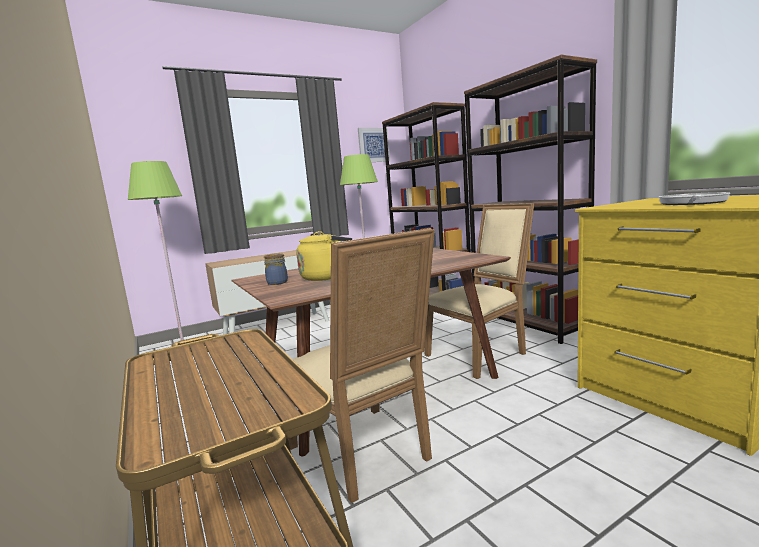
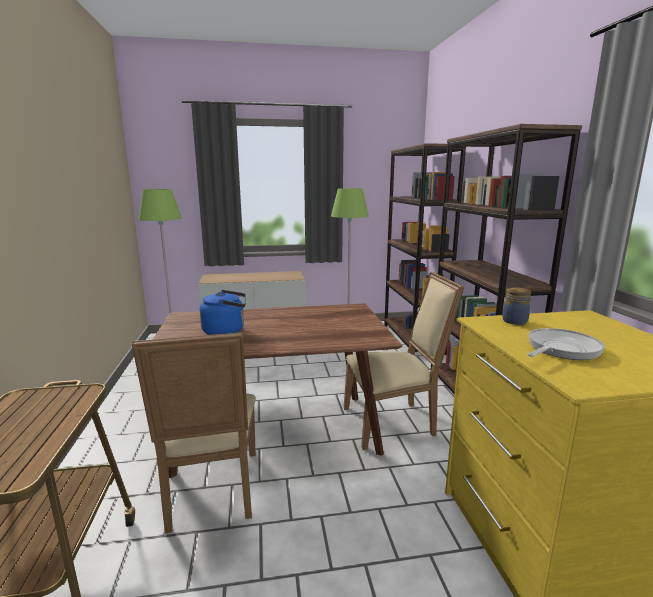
camera: 20 degrees right, 5 degrees up
(277, 282) = (187, 328): jar -> jar (513, 321)
(326, 277) = (226, 331): yellow kettle -> blue kettle
(373, 145) = (382, 173): picture -> none

